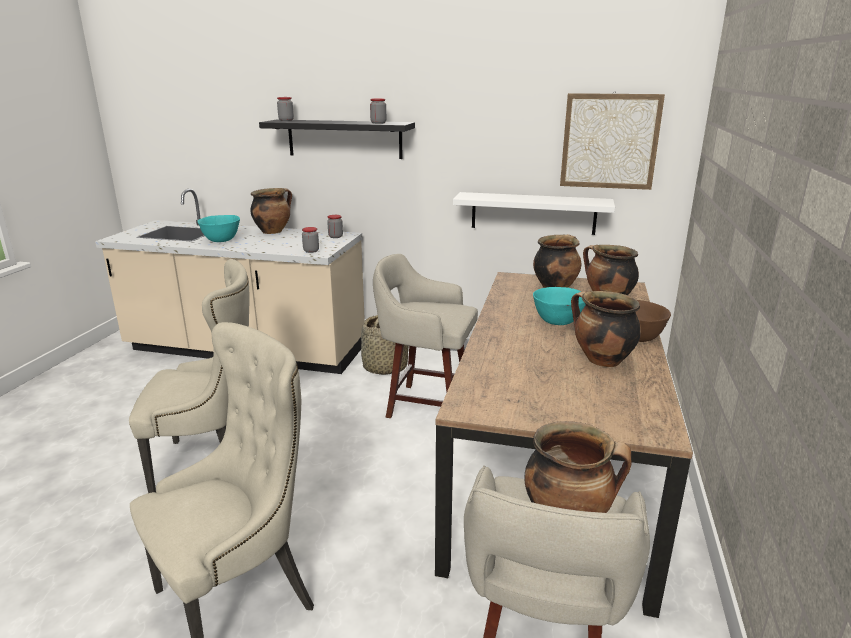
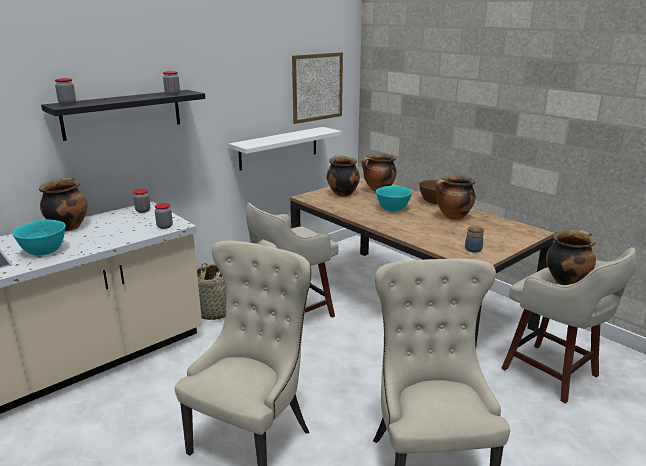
camera: 55 degrees left, 0 degrees up
(504, 397) = (473, 249): none -> jar

